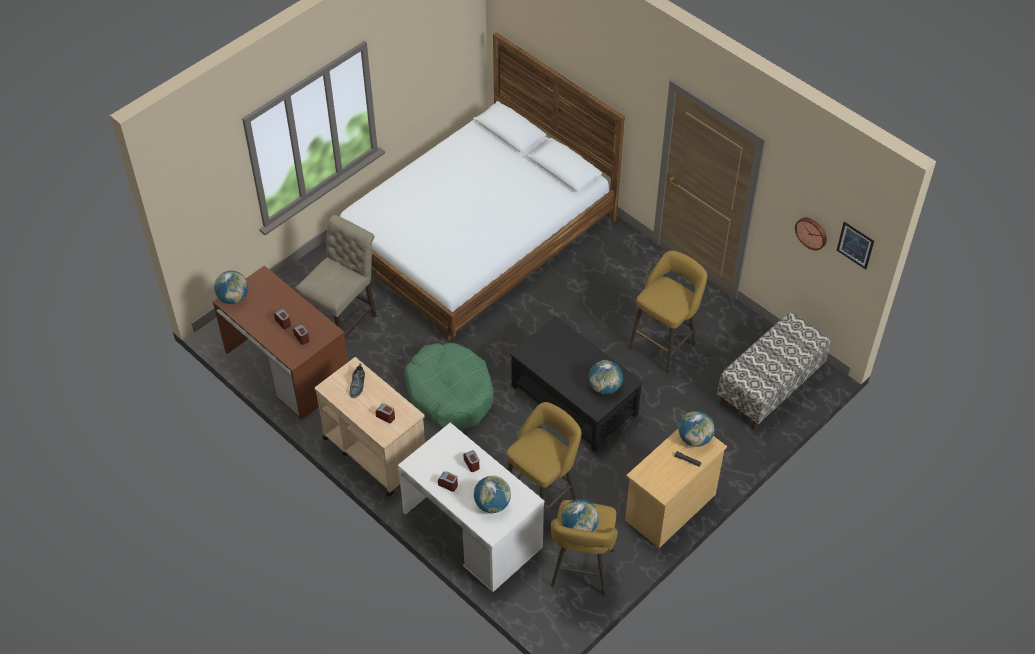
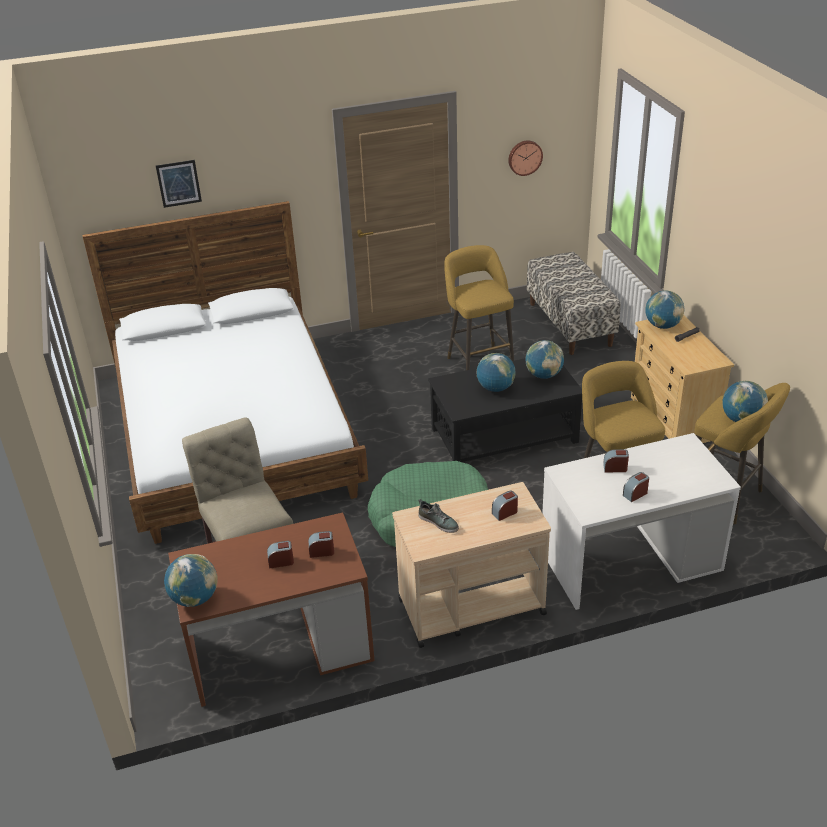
camera: 60 degrees left, 15 degrees down
(492, 504) = (680, 469): globe -> globe (495, 388)
(855, 245) = (570, 131): picture -> picture (178, 183)

